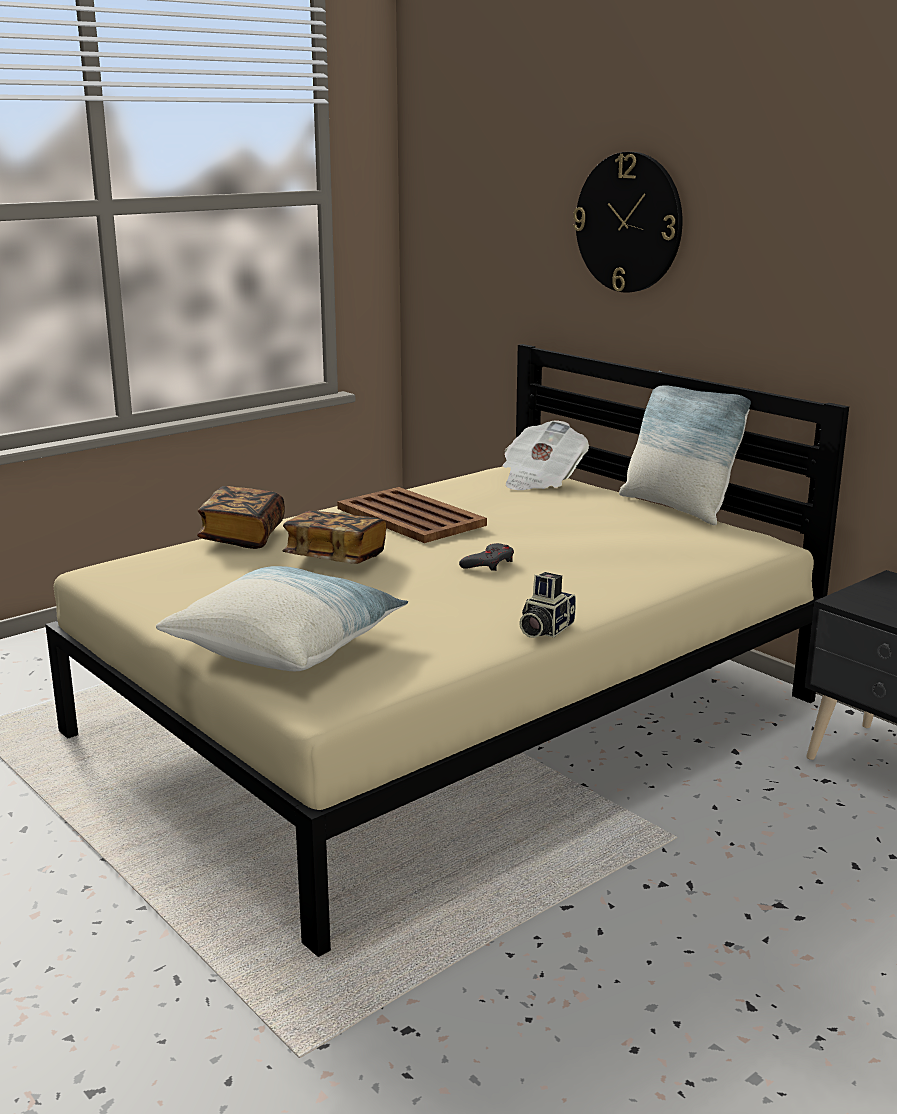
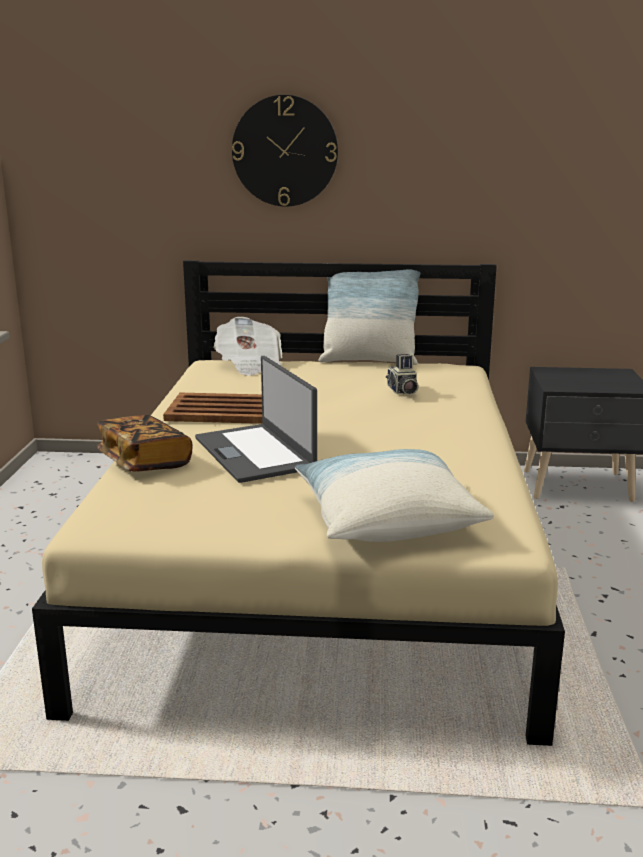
camera: 45 degrees left, 0 degrees up
(335, 558) = (255, 453): book -> laptop
(489, 563) = (362, 423): grey game controller -> none
(544, 629) = (492, 449): camera -> camera (402, 391)

